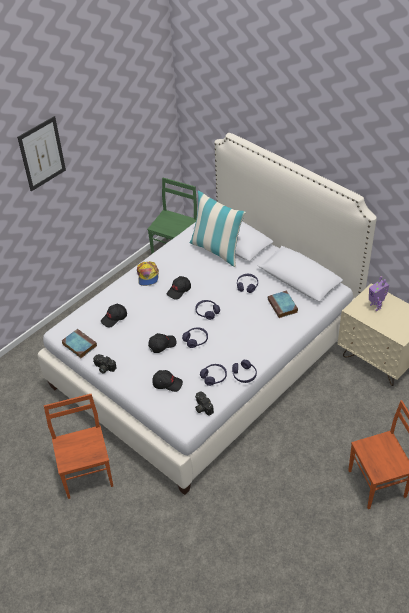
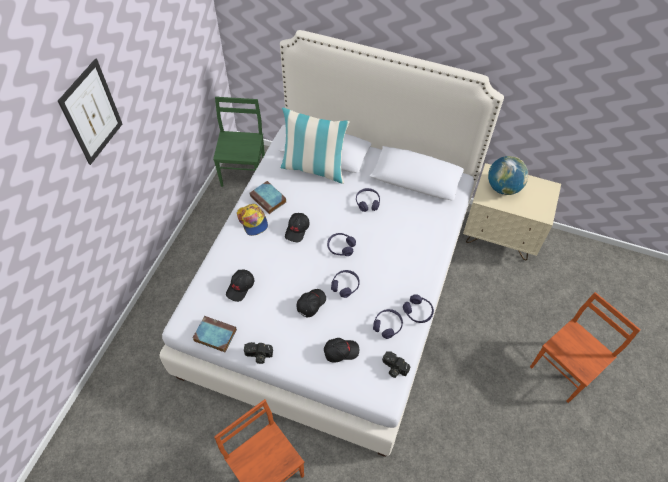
camera: 25 degrees left, 10 degrees up
(283, 306) = (416, 216): book -> book (269, 199)
(376, 306) = (503, 188): toy robot -> globe

